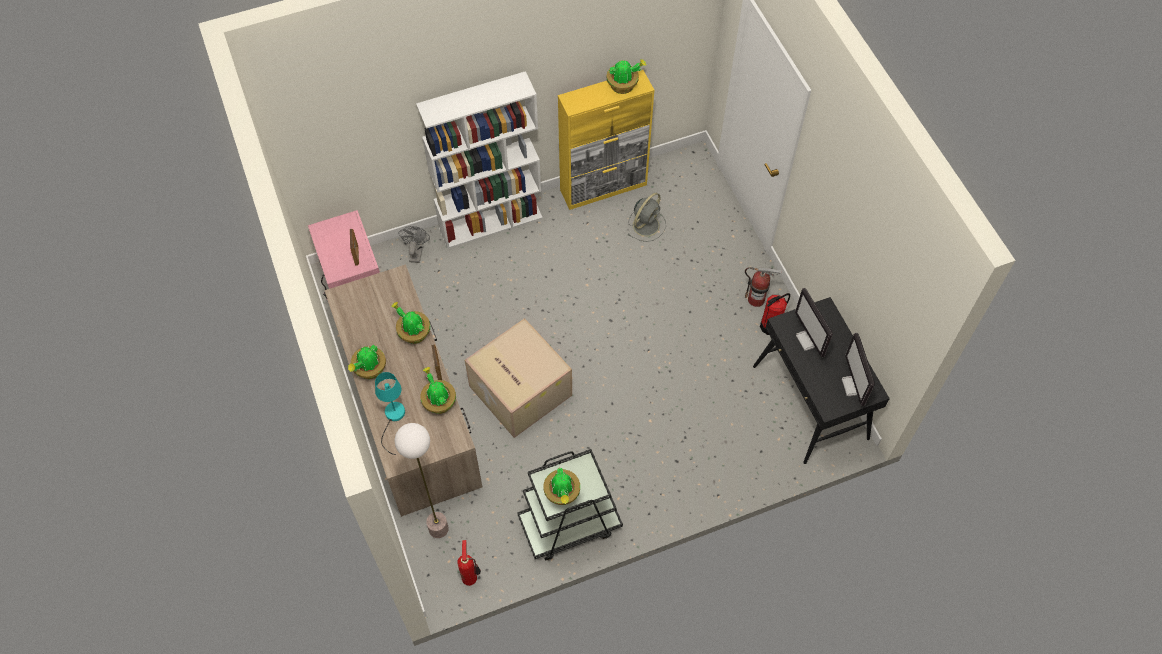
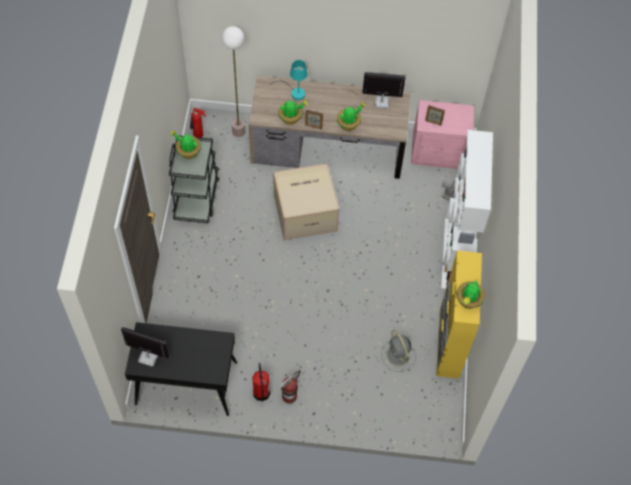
camera: 115 degrees right, 0 degrees up
(369, 370) = (336, 93): potted plant -> none
(809, 340) = (200, 349): monitor -> monitor (381, 102)

